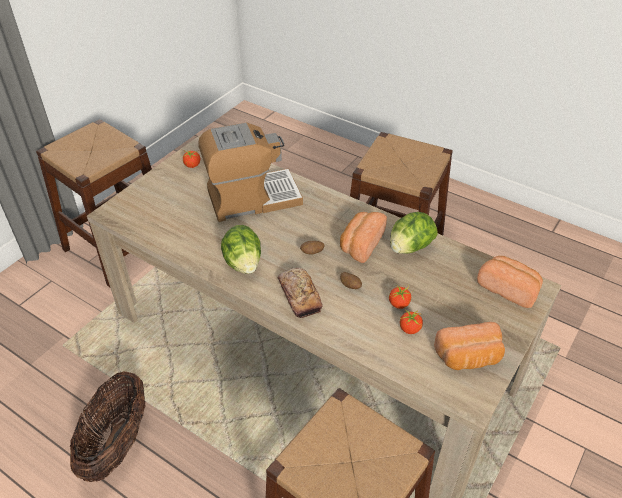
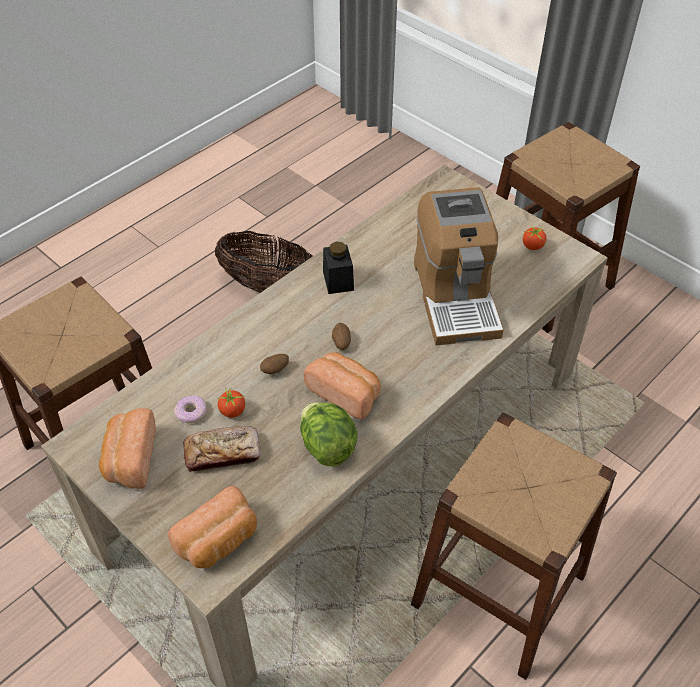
camera: 100 degrees right, 5 degrees up
(243, 263) = (338, 280): lettuce -> black jar
(299, 296) = (273, 322): bread -> bread (222, 453)
(409, 329) = (191, 412): tomato -> donut

